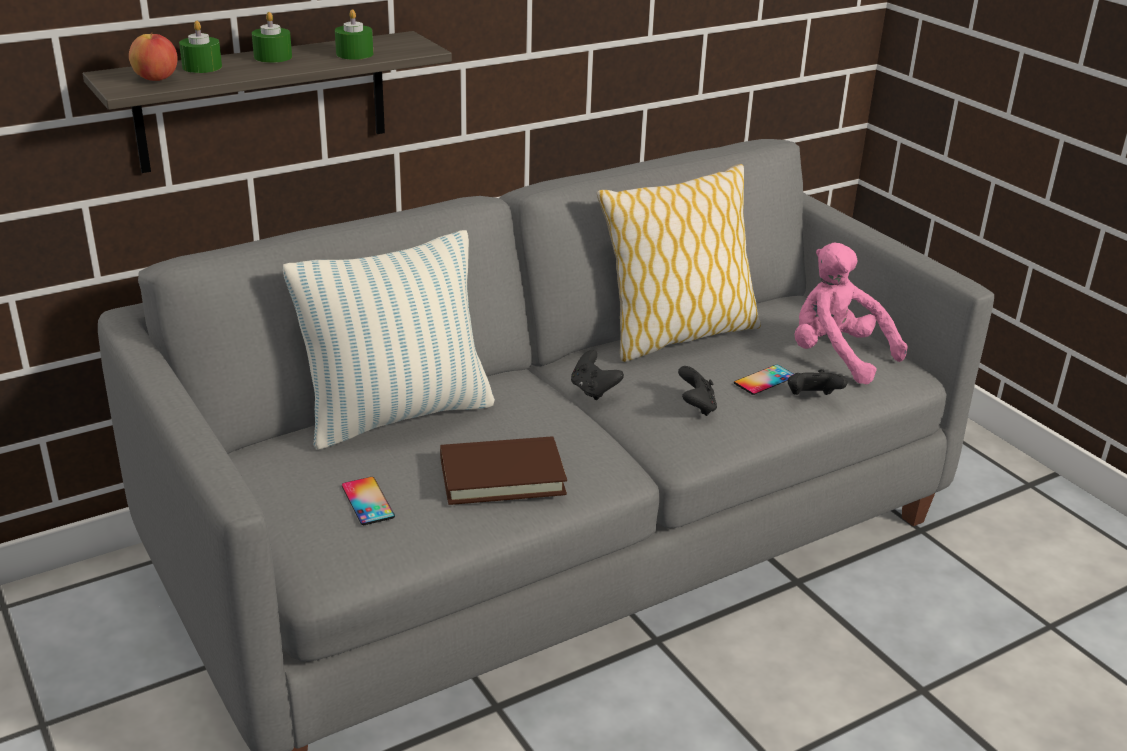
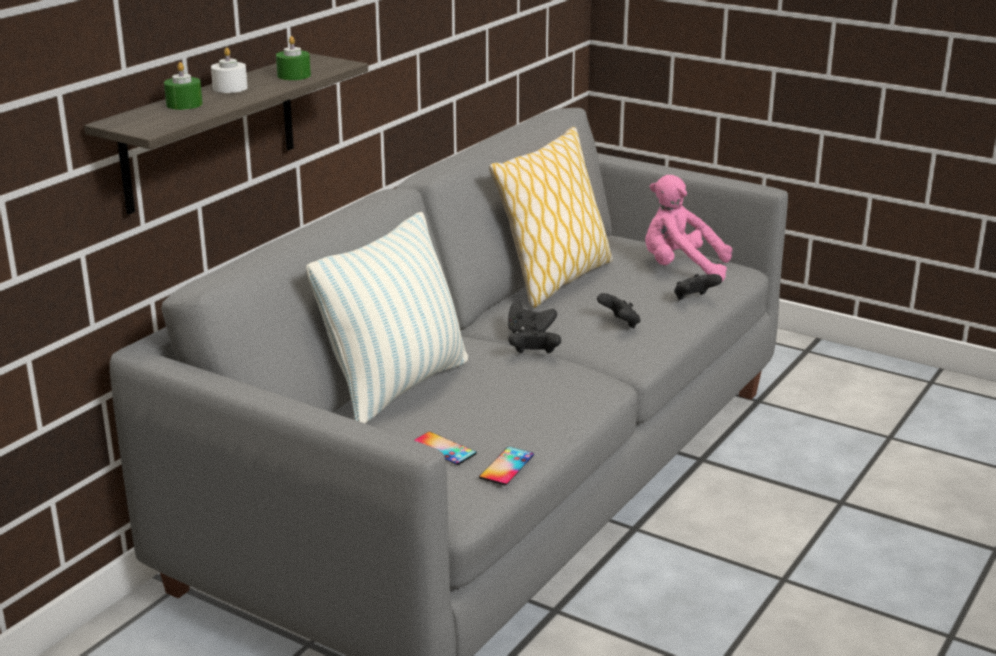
camera: 25 degrees left, 5 degrees down
(156, 79) = (163, 118): apple -> none
(273, 57) = (230, 88): green candle -> white candle
(502, 476) = (527, 405): brown book -> none
(569, 419) = (534, 356): none -> black game controller
(764, 380) = (650, 295): phone -> phone (506, 466)

